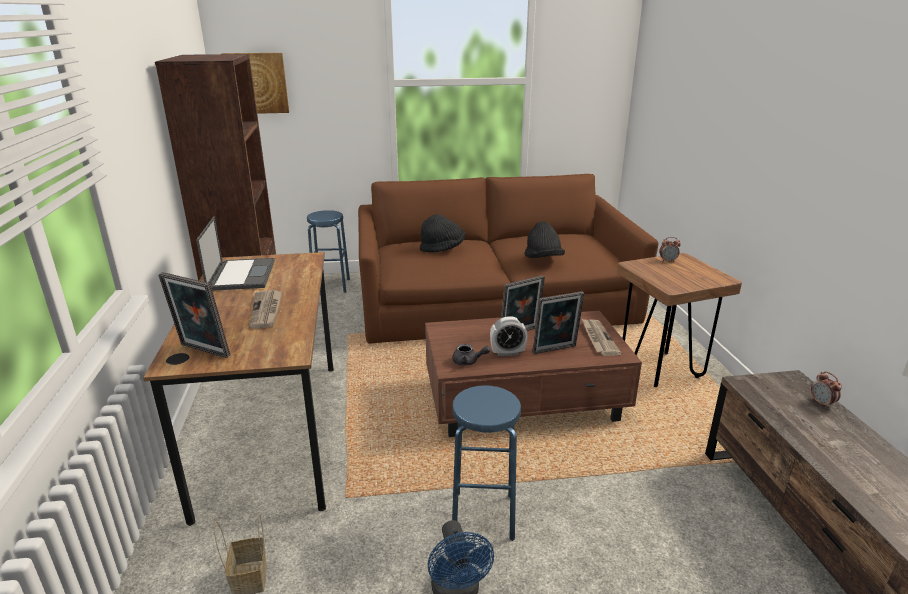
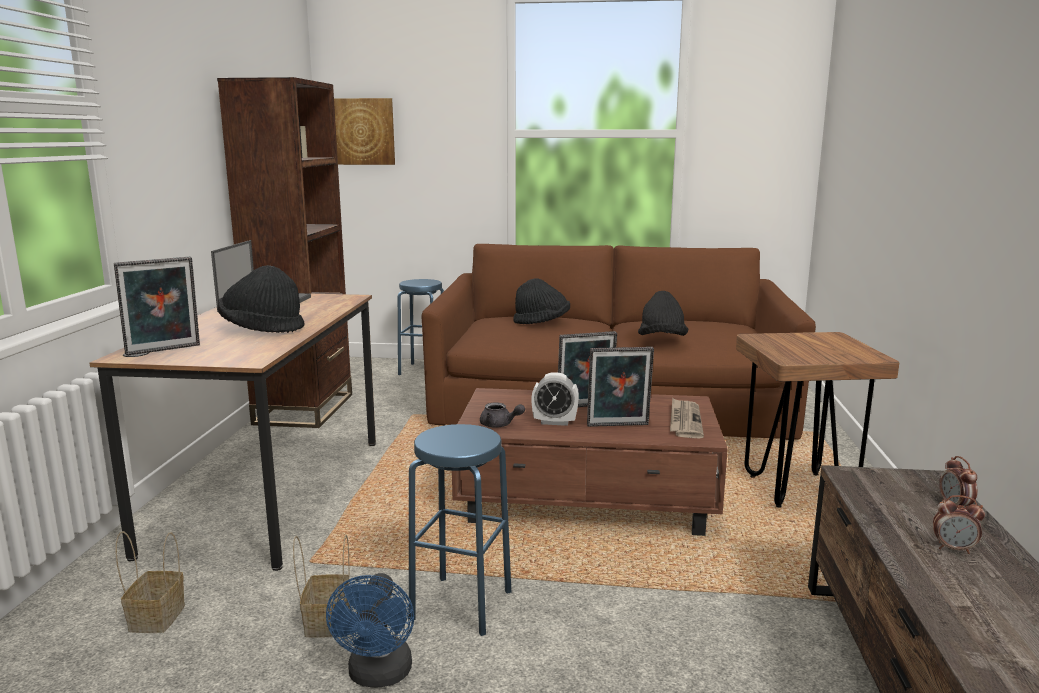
camera: 15 degrees right, 10 degrees down
(202, 352) = (164, 350): picture frame -> picture frame turned 75 degrees counterclockwise
(267, 310) = (262, 329): newspaper -> black hat
(390, 551) = (326, 621): none -> basket
(667, 261) = (808, 337): alarm clock -> alarm clock (953, 549)

